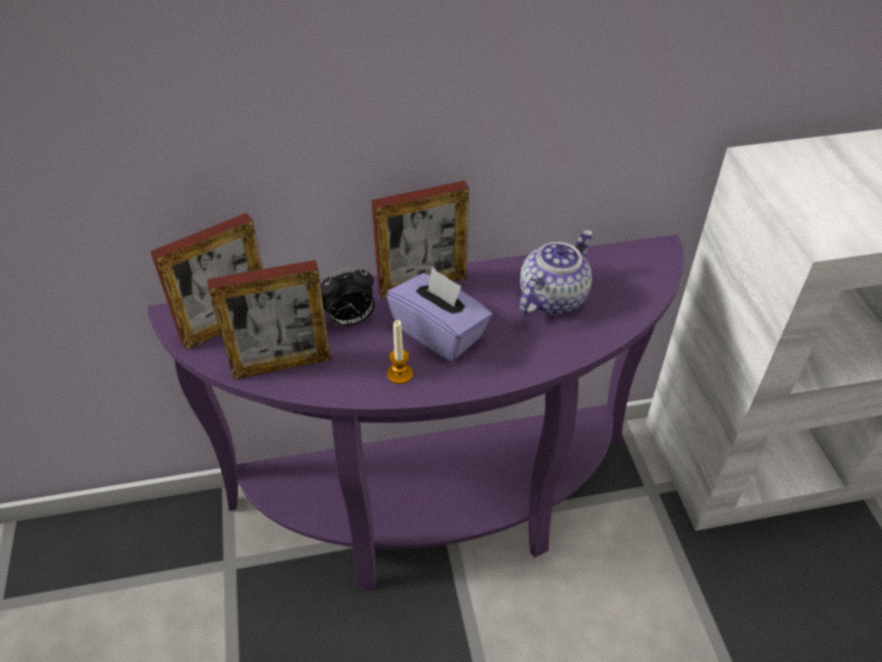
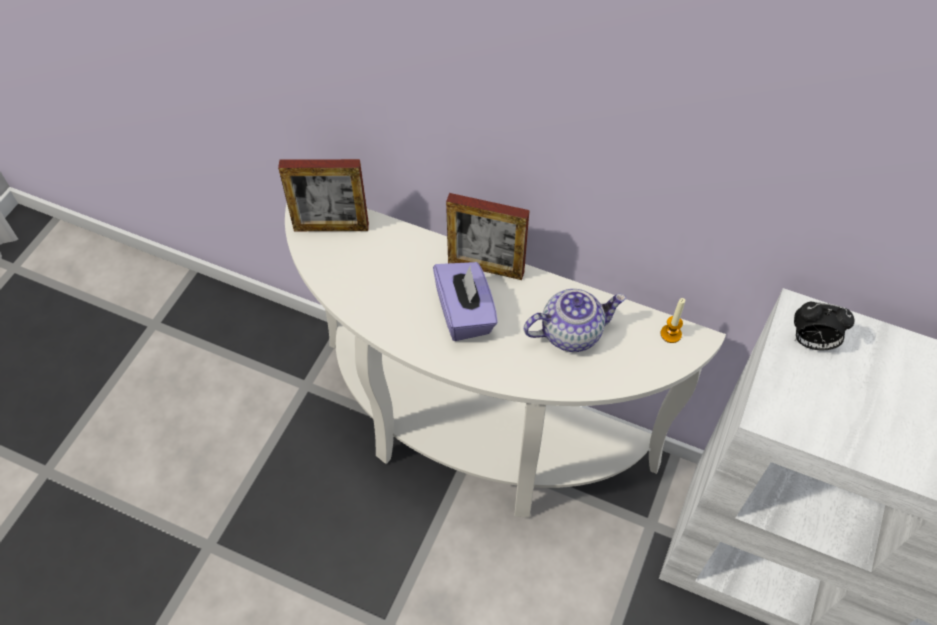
camera: 35 degrees right, 10 degrees up
(282, 364) = (344, 277): picture frame -> none
(350, 320) = (413, 269): alarm clock -> alarm clock (811, 342)
(400, 374) = (412, 329): candle -> candle (670, 334)
(438, 512) = (472, 437): purple console table -> white console table

